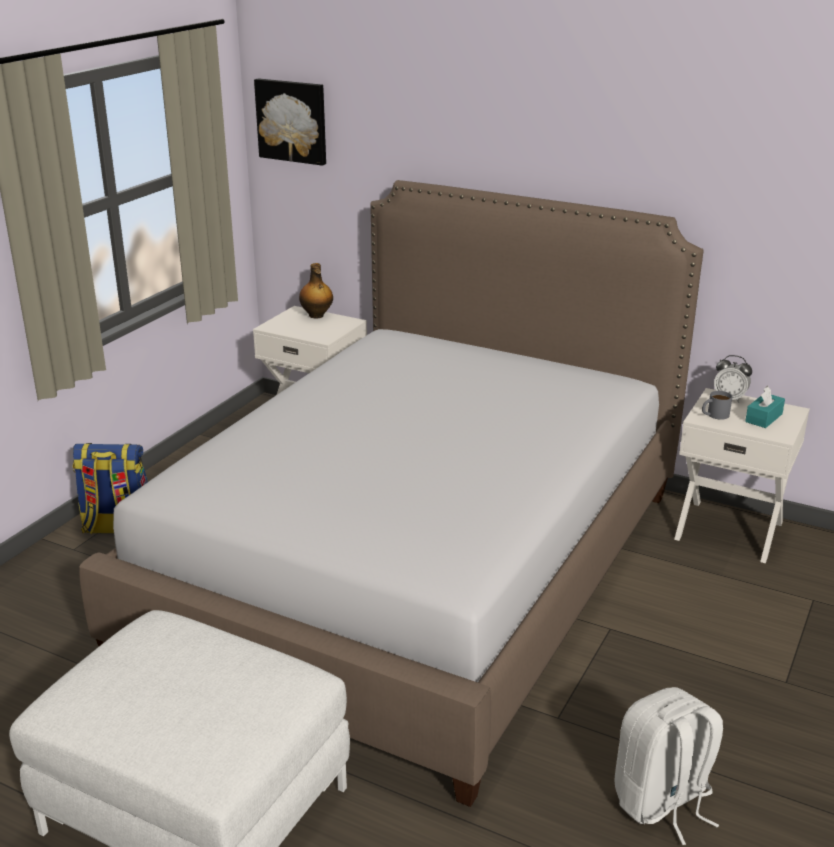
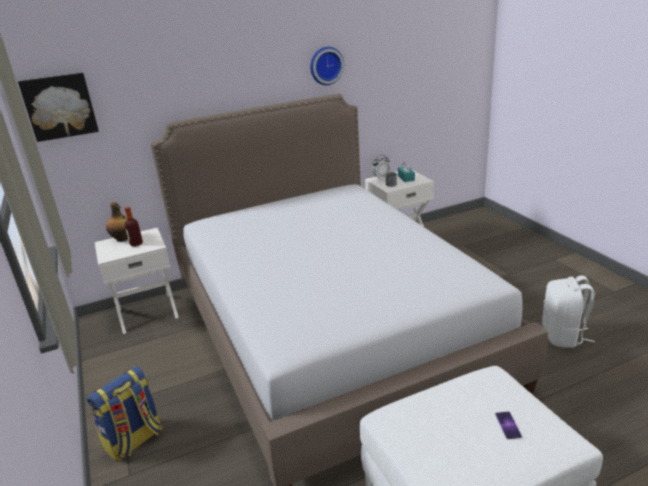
camera: 50 degrees left, 0 degrees up
(199, 712) = (508, 425): none -> phone
(315, 327) = (136, 244): none -> bottle
(669, 162) = (325, 65): none -> wall clock

